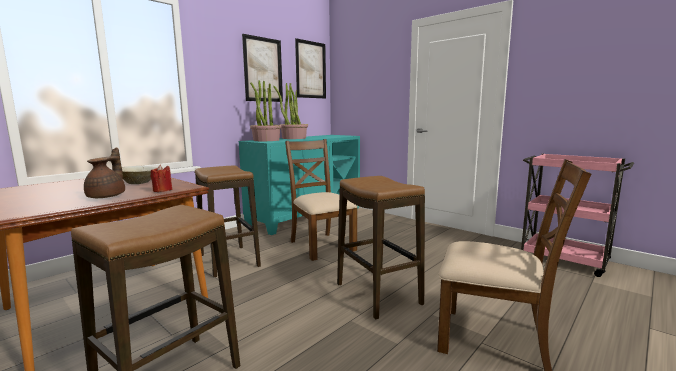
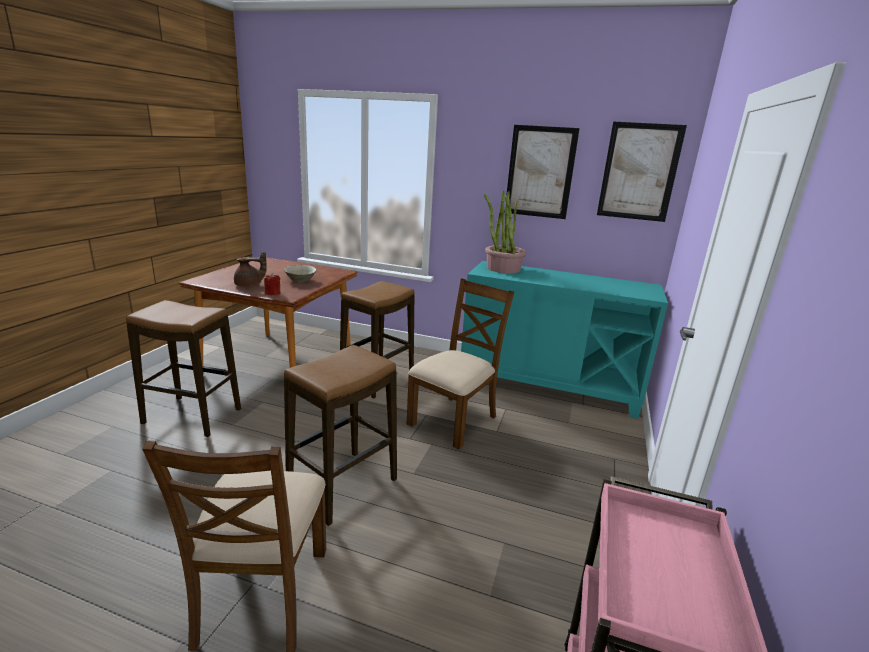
camera: 65 degrees right, 10 degrees up
(293, 138) = (553, 275): potted plant -> none

